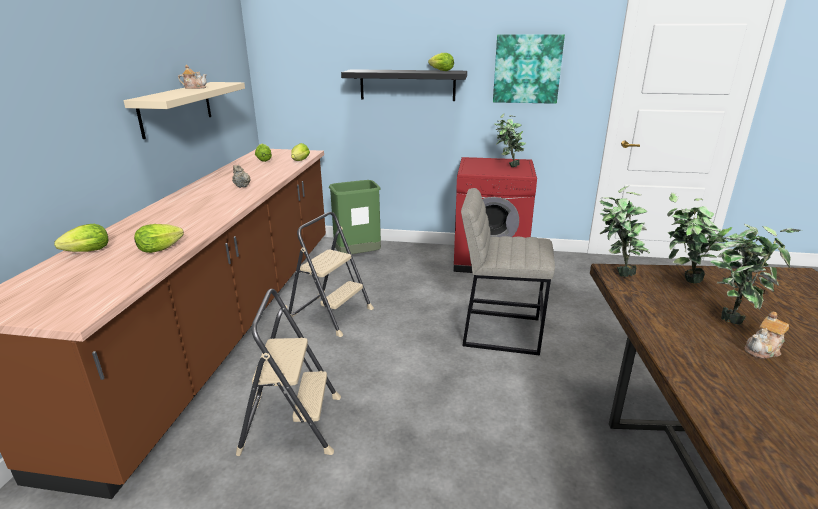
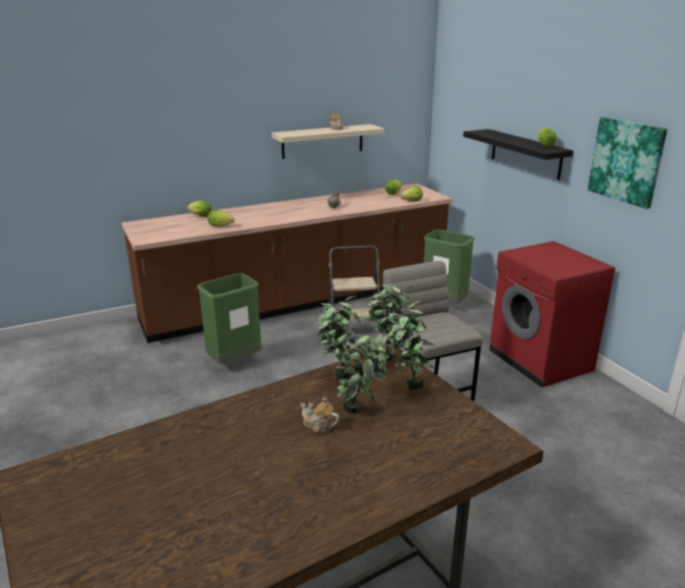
camera: 55 degrees right, 0 degrees up
(287, 423) = (234, 361): beige step ladder -> green trash can
(507, 166) = (565, 263): potted plant -> potted plant (338, 374)

